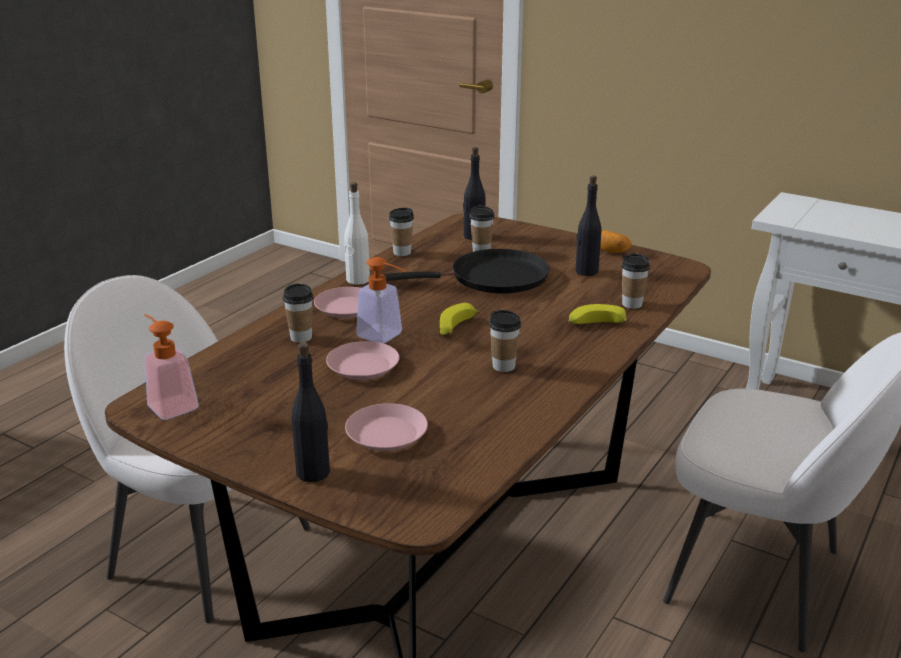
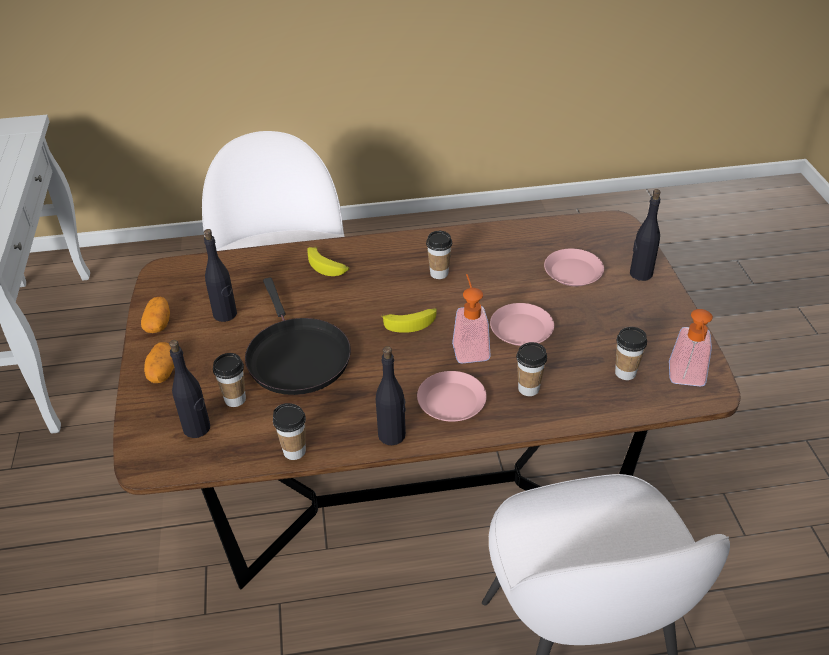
camera: 130 degrees left, 15 degrees up
(357, 280) = (392, 435): white bottle -> black bottle
(492, 278) = (296, 356): black frying pan -> black frying pan turned 150 degrees counterclockwise
(548, 240) = (163, 372): none -> potato
(632, 304) = (272, 266): cup -> cup (625, 373)

